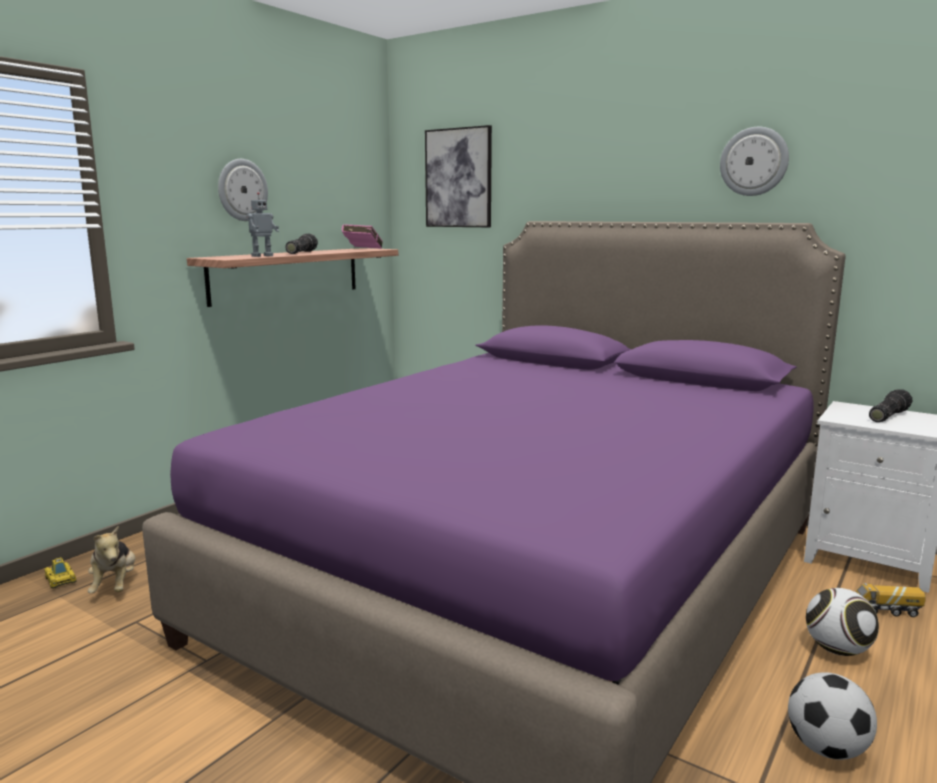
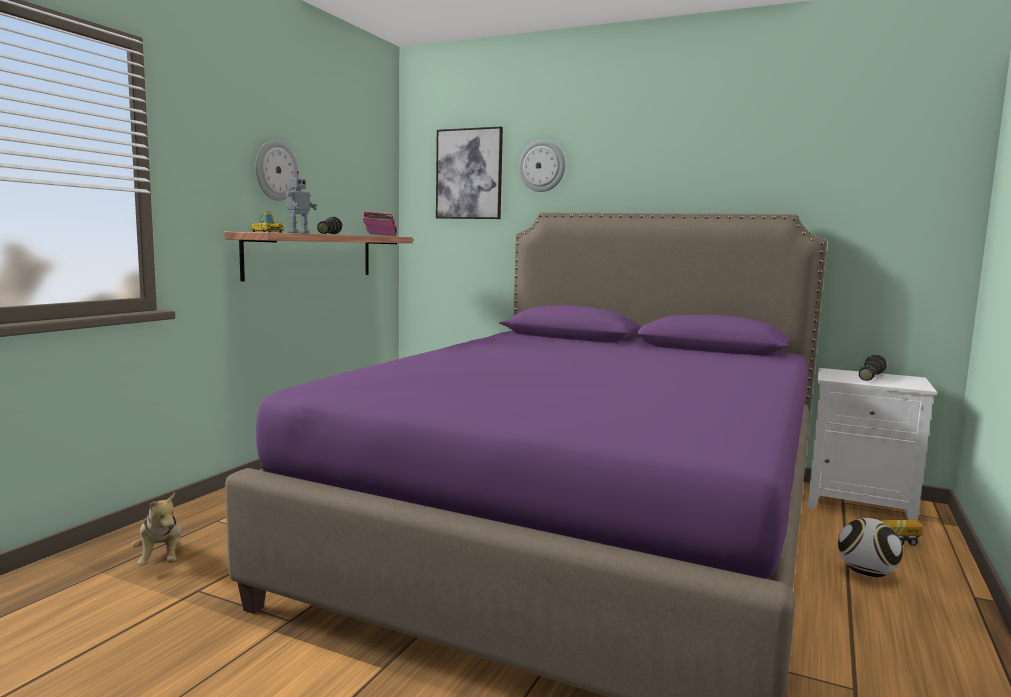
camera: 10 degrees left, 5 degrees down
(61, 579) = (96, 557): toy car -> toy car (267, 232)
(754, 161) = (745, 163): wall clock -> wall clock (542, 166)
(826, 748) = (894, 650): football -> none

